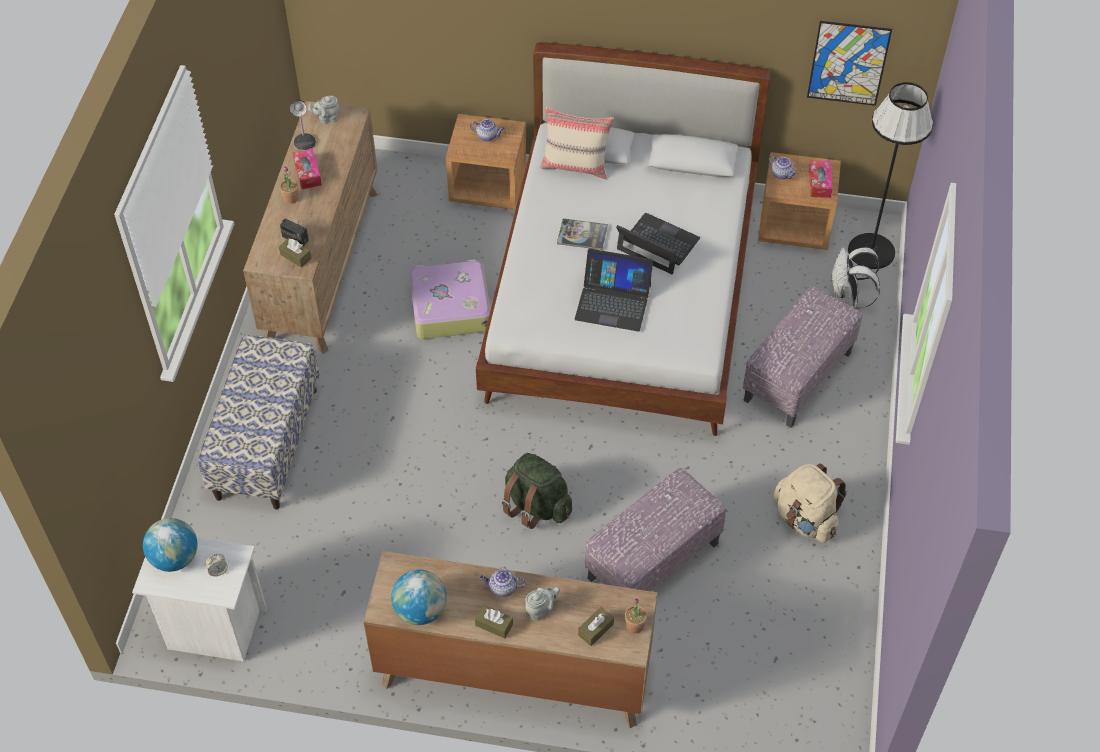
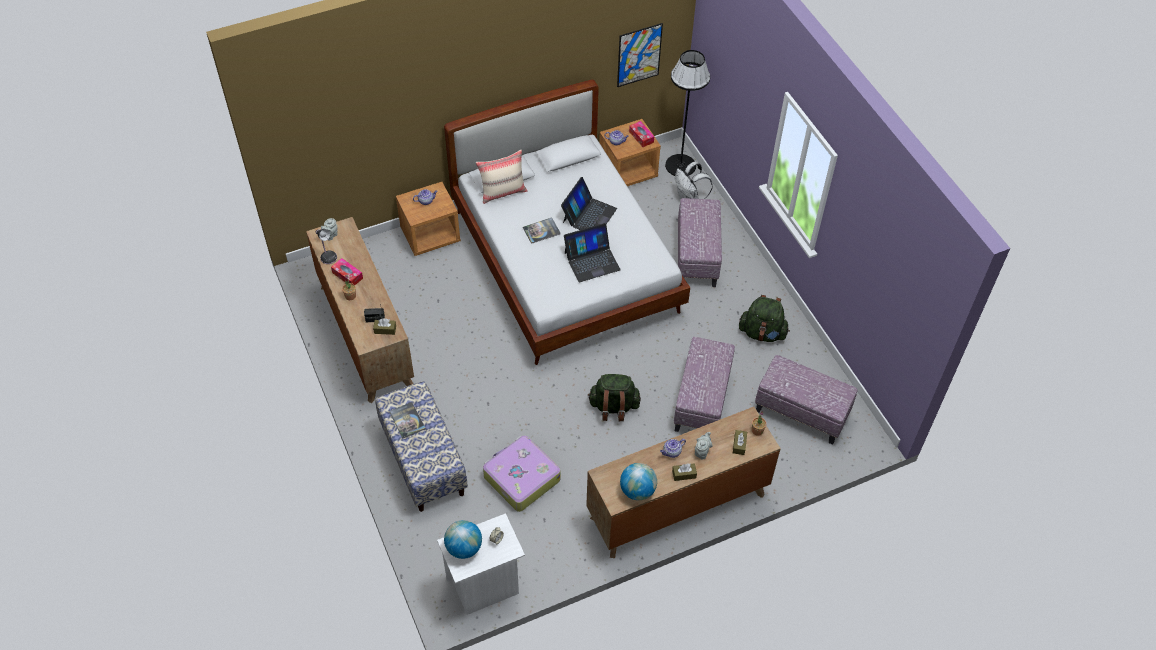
camera: 35 degrees left, 0 degrees up
(255, 379) = (407, 420): none -> book
(450, 307) = (467, 320): suitcase -> suitcase (521, 478)
(657, 244) = (589, 215): laptop -> laptop turned 120 degrees clockwise
(773, 650) = (801, 412): none -> ottoman
(805, 519) = (762, 333): beige backpack -> green backpack

